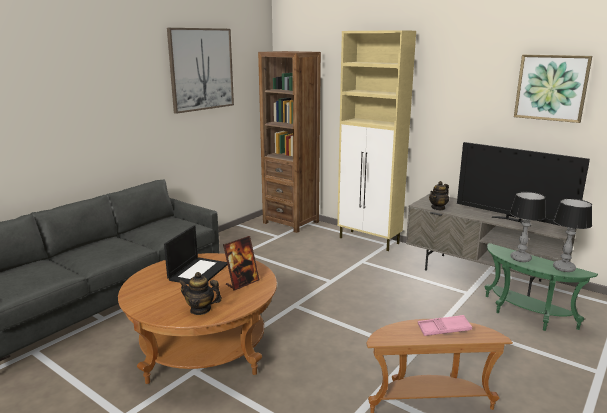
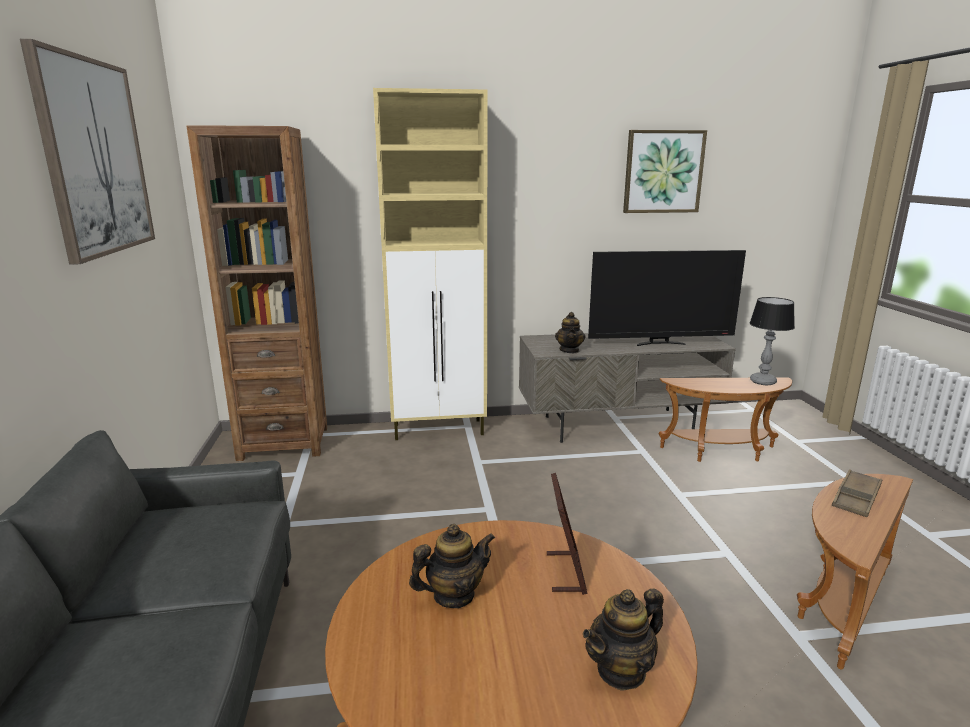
camera: 45 degrees left, 0 degrees up
(198, 271) = (453, 595): laptop -> teapot
(444, 329) = (856, 498): pink tray -> brown tray
(520, 258) = (717, 384): table lamp -> none
(525, 316) = (721, 453): green side table -> brown side table

